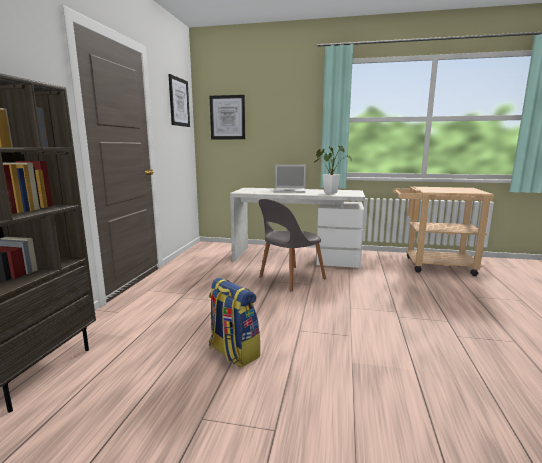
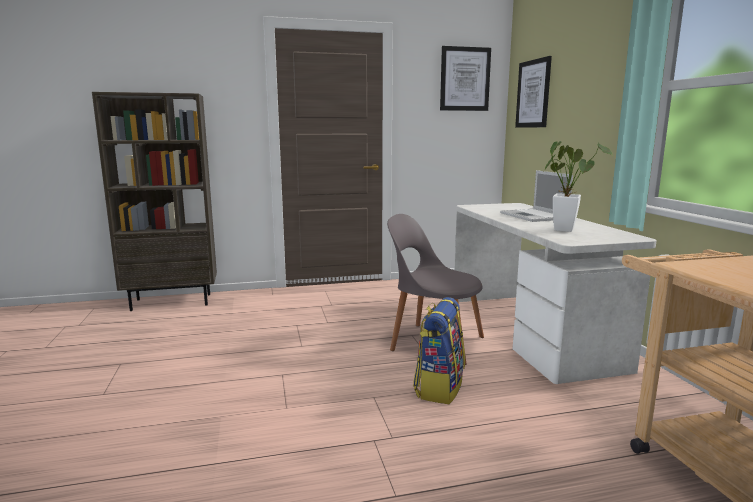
camera: 65 degrees right, 0 degrees up
(233, 352) = (220, 352): backpack -> backpack (438, 387)

